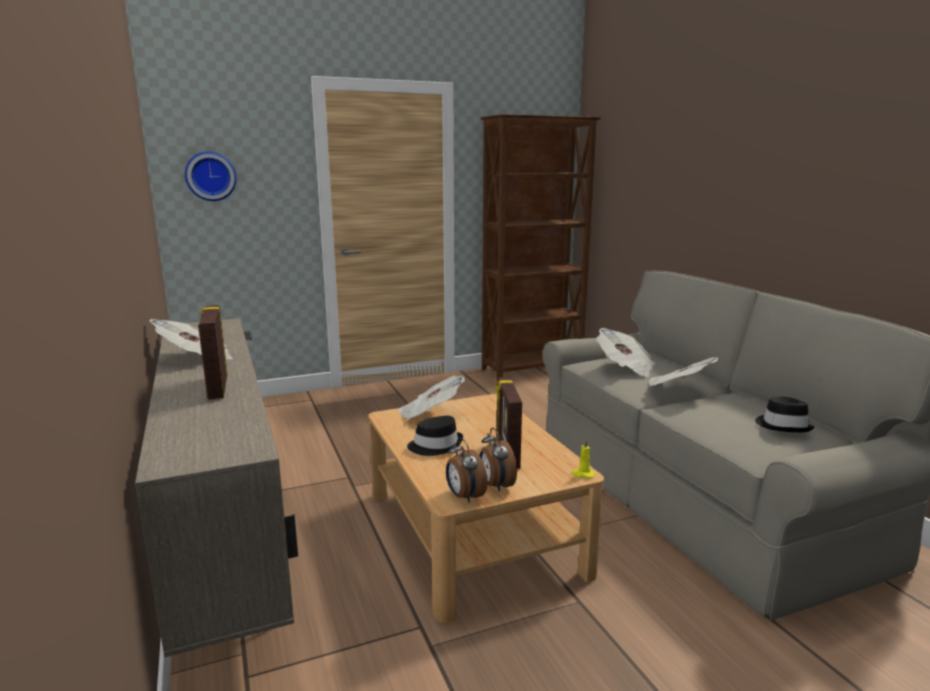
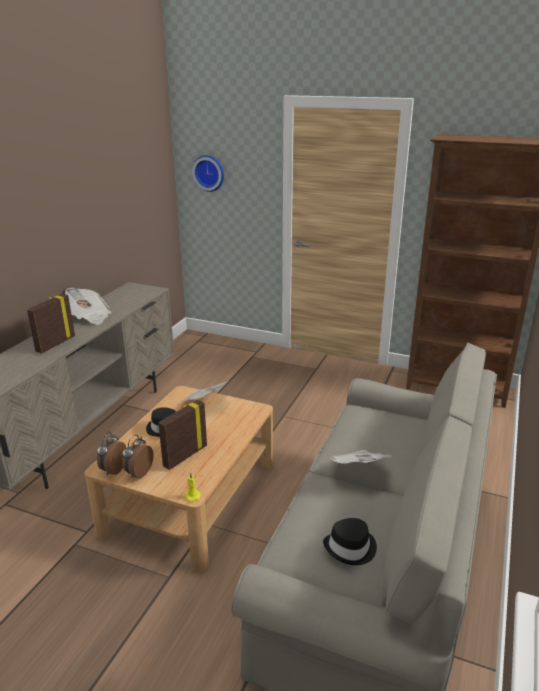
camera: 45 degrees right, 10 degrees up
(625, 367) = (368, 429): newspaper -> none

